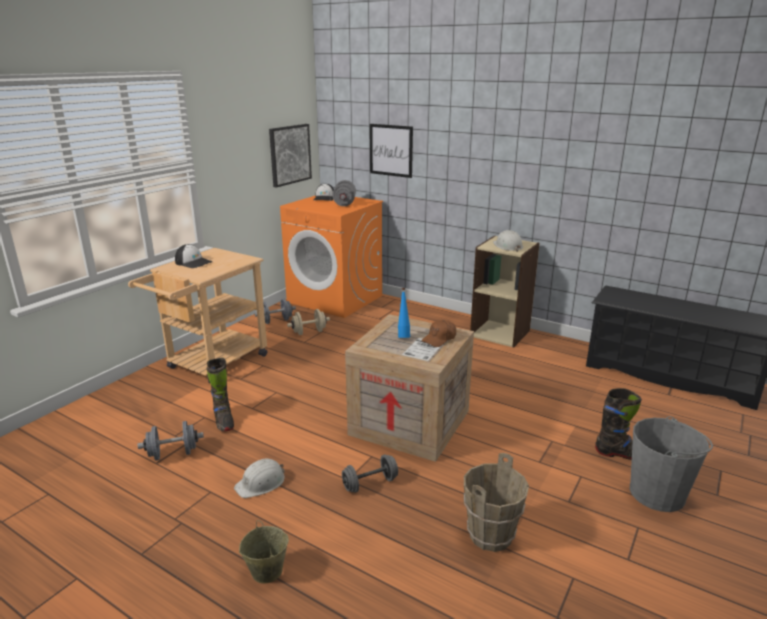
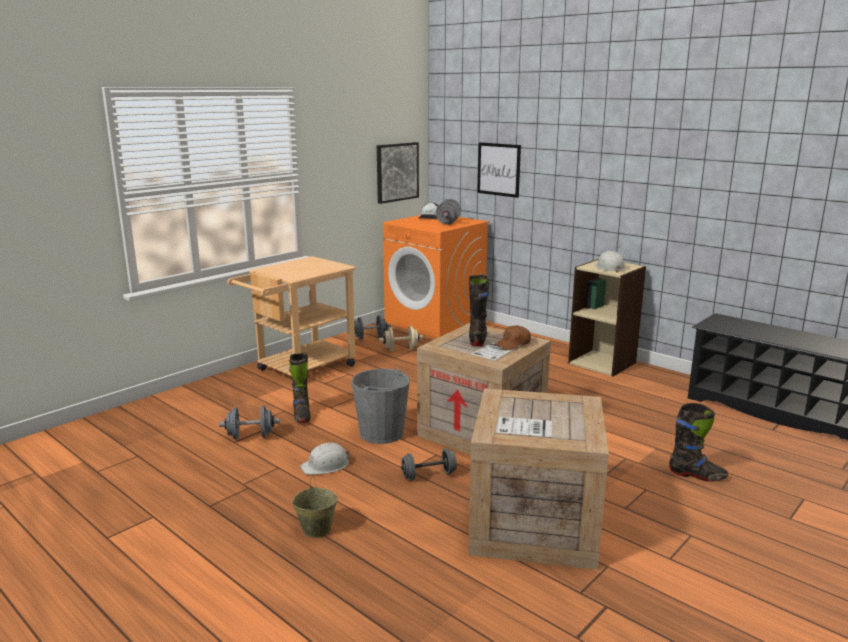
camera: 10 degrees right, 5 degrees down
(193, 262) = (289, 266): cap -> none
(403, 336) = (478, 340): blue bottle -> black boot
(491, 535) = (536, 526): brown bucket -> crate
(657, 493) = (723, 511): grey bucket -> grey bucket (382, 433)

